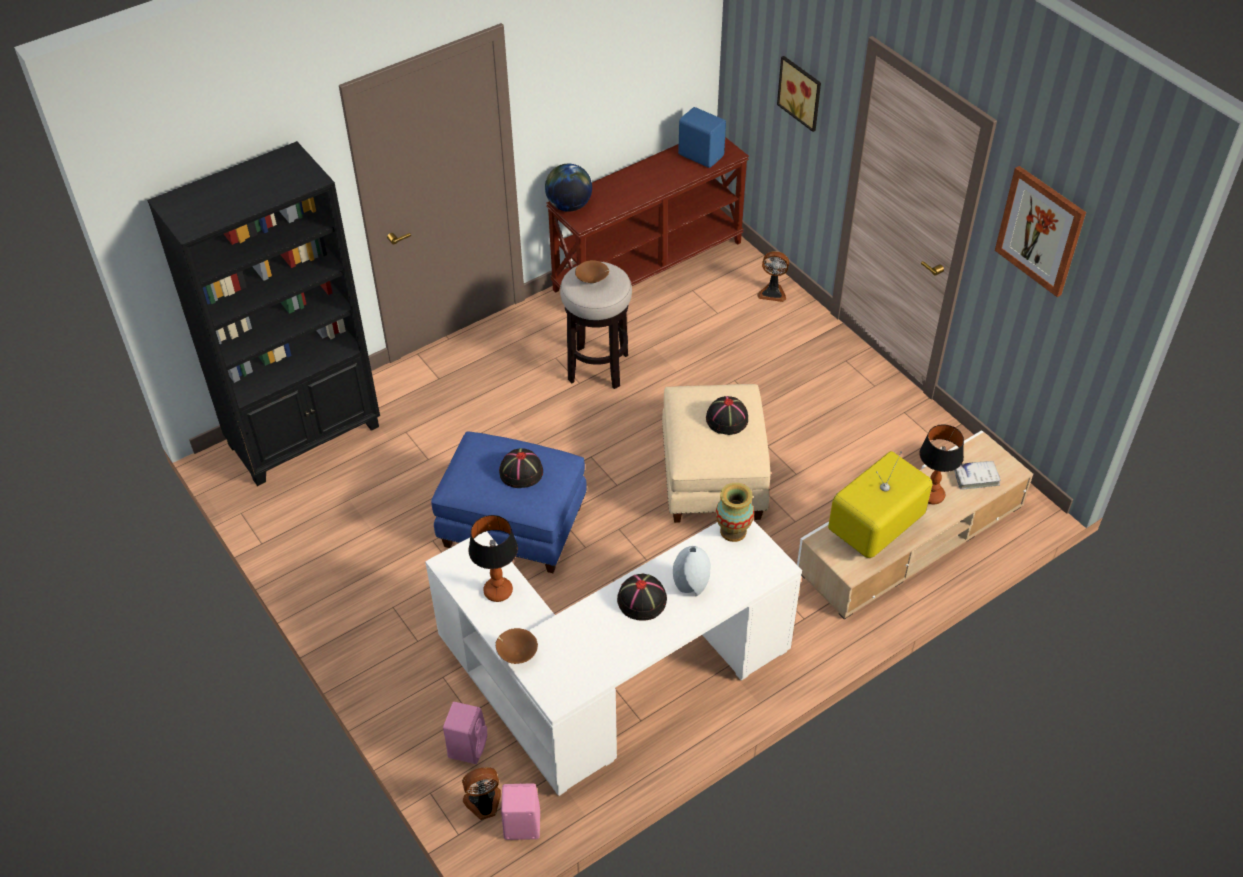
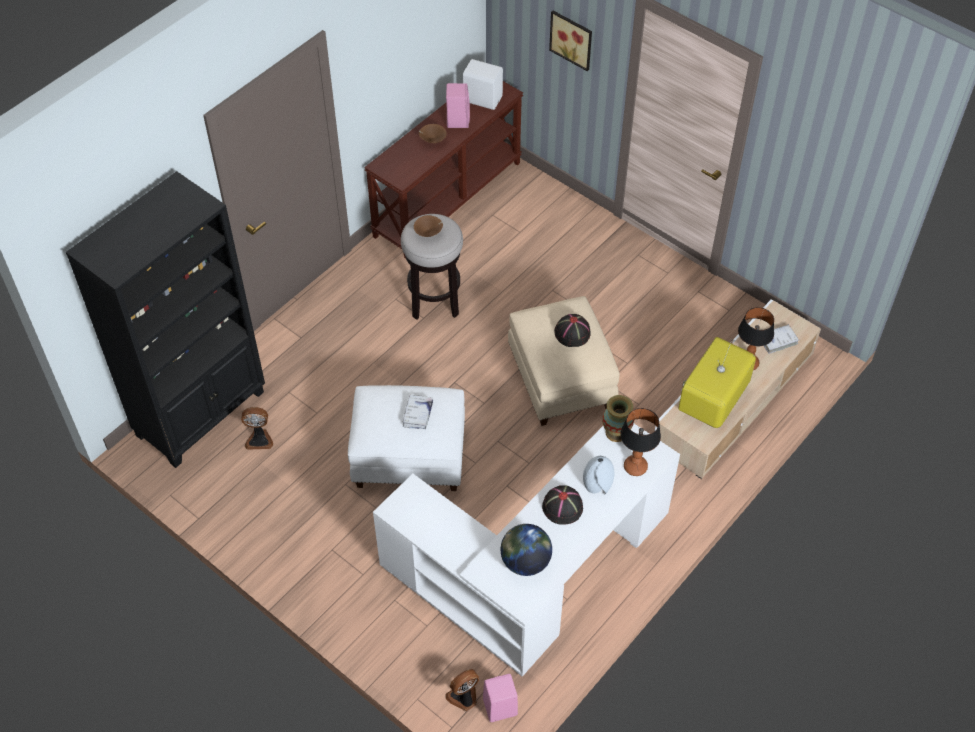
camera: 15 degrees left, 5 degrees up
(467, 745) = (434, 652): pink speaker -> pink speaker (457, 119)
(498, 592) = (442, 525): table lamp -> table lamp (635, 467)
(512, 527) = (409, 458): blue ottoman -> white ottoman
(516, 653) = (477, 574): brown bowl -> brown bowl (432, 140)
(521, 472) = (418, 414): black hat -> white book
(569, 205) = (385, 166): globe -> globe (525, 561)
(701, 155) = (482, 98): blue speaker -> white speaker
(772, 292) = (560, 204): fan -> fan (259, 439)
(1040, 231) = (809, 139): picture -> none

